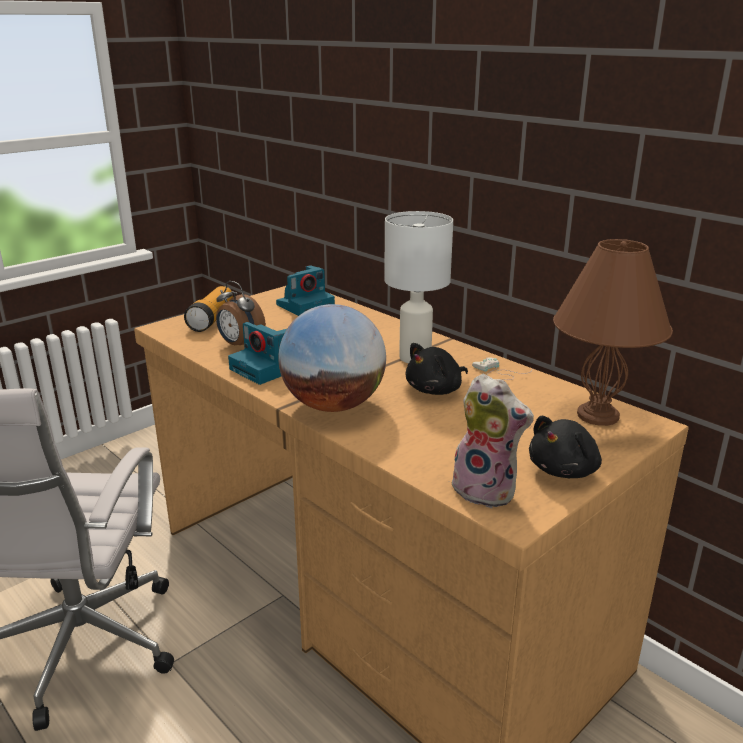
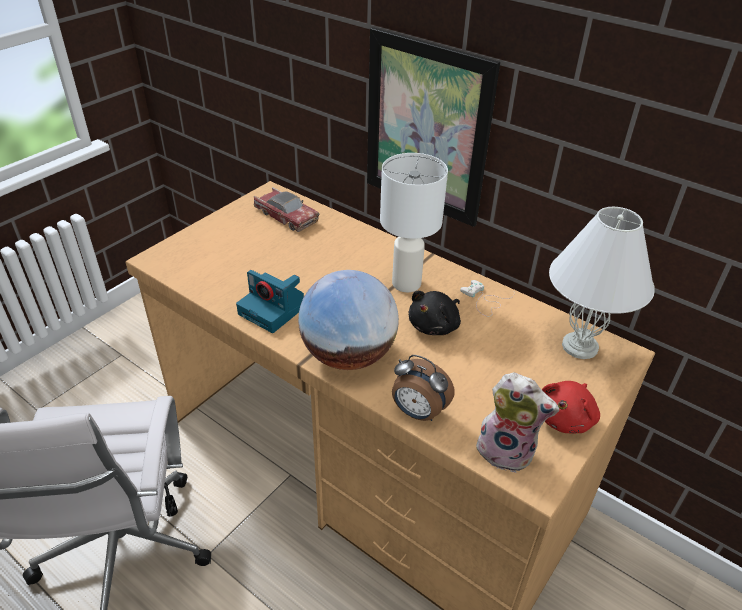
camera: 10 degrees left, 15 degrees up
(212, 319) = (200, 243): flashlight -> none
(240, 345) = (238, 279): alarm clock -> alarm clock (418, 412)
(306, 305) = (286, 216): camera -> toy car
(443, 200) = (426, 129): none -> picture
(565, 470) = (566, 418): black plush toy -> red plush toy
(596, 415) = (579, 346): brown table lamp -> white table lamp

